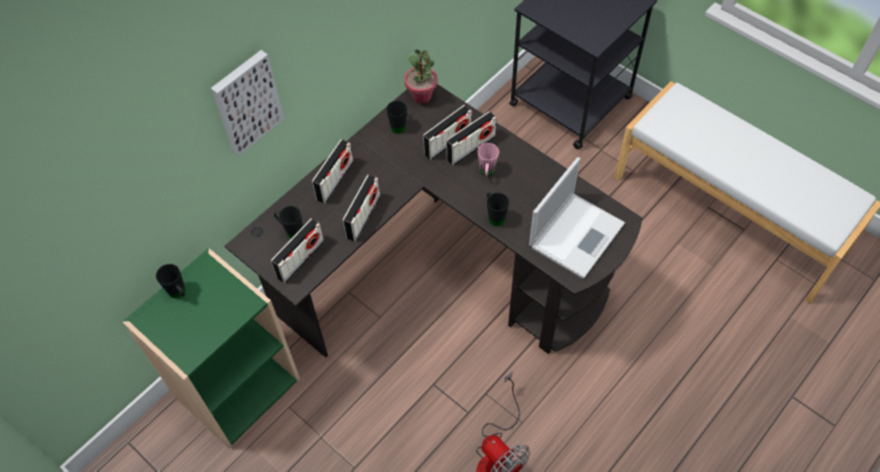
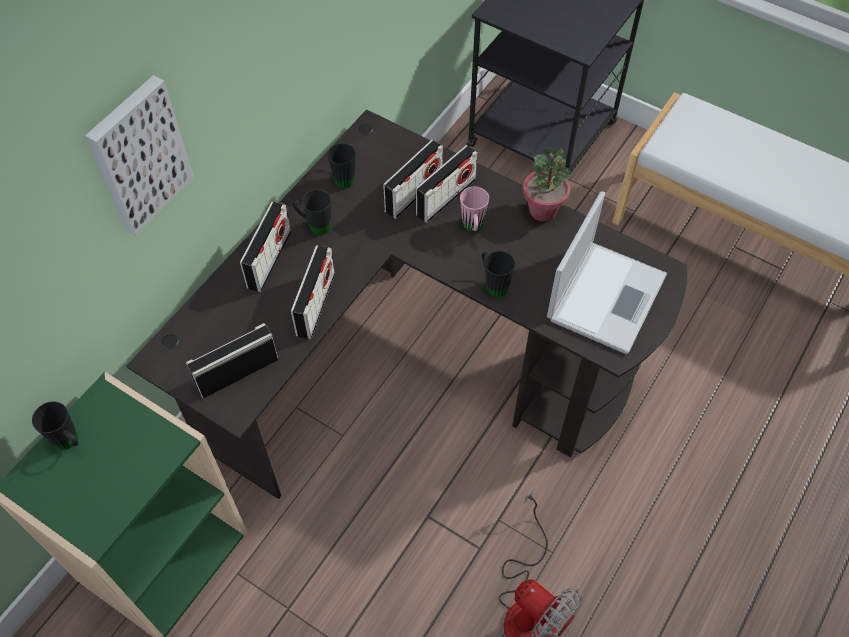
camera: 10 degrees left, 0 degrees up
(291, 231) = (218, 334): black mug -> black mug (315, 225)
(300, 259) = (237, 372): radio -> radio turned 150 degrees counterclockwise
(422, 96) = (369, 136): potted plant -> potted plant (543, 210)

